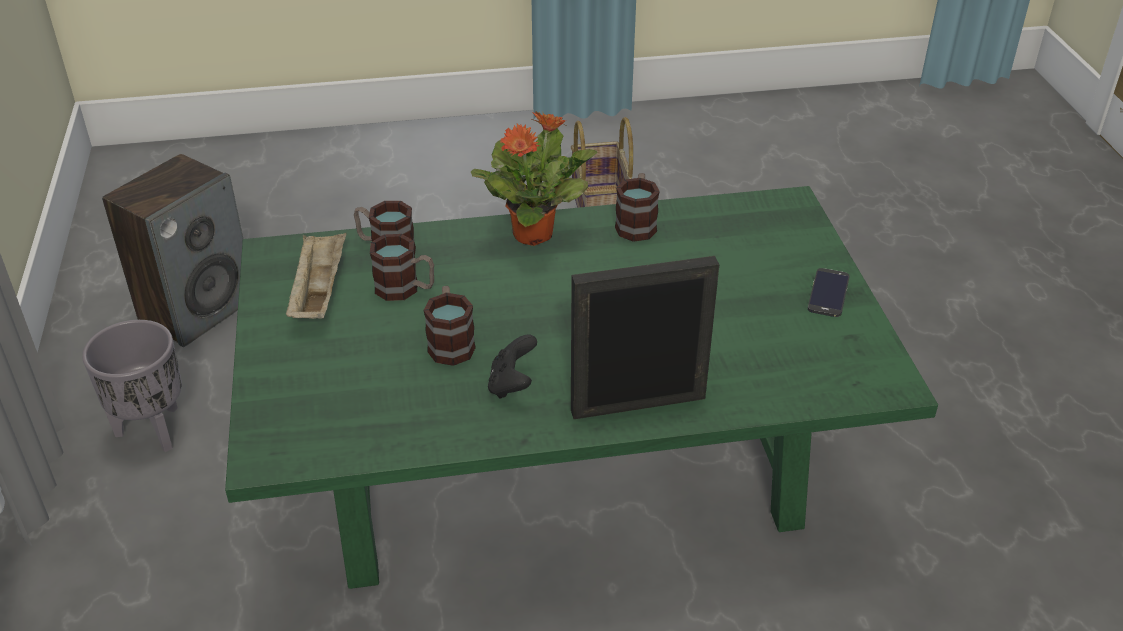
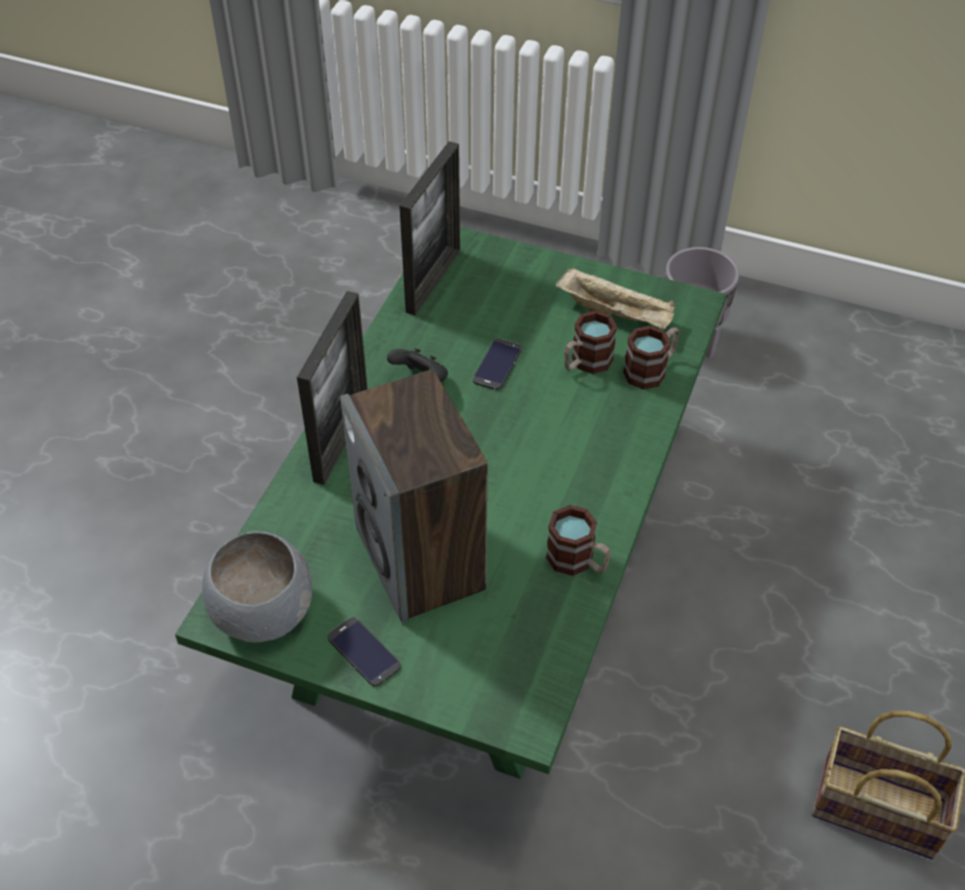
camera: 120 degrees right, 10 degrees up
(197, 309) = (843, 399): speaker -> speaker (421, 560)
(347, 441) = (433, 280): none -> picture frame
(450, 342) = (497, 365): mug -> phone
(534, 233) = (612, 476): potted plant -> none
(861, 362) = (262, 613): none -> grey bowl

